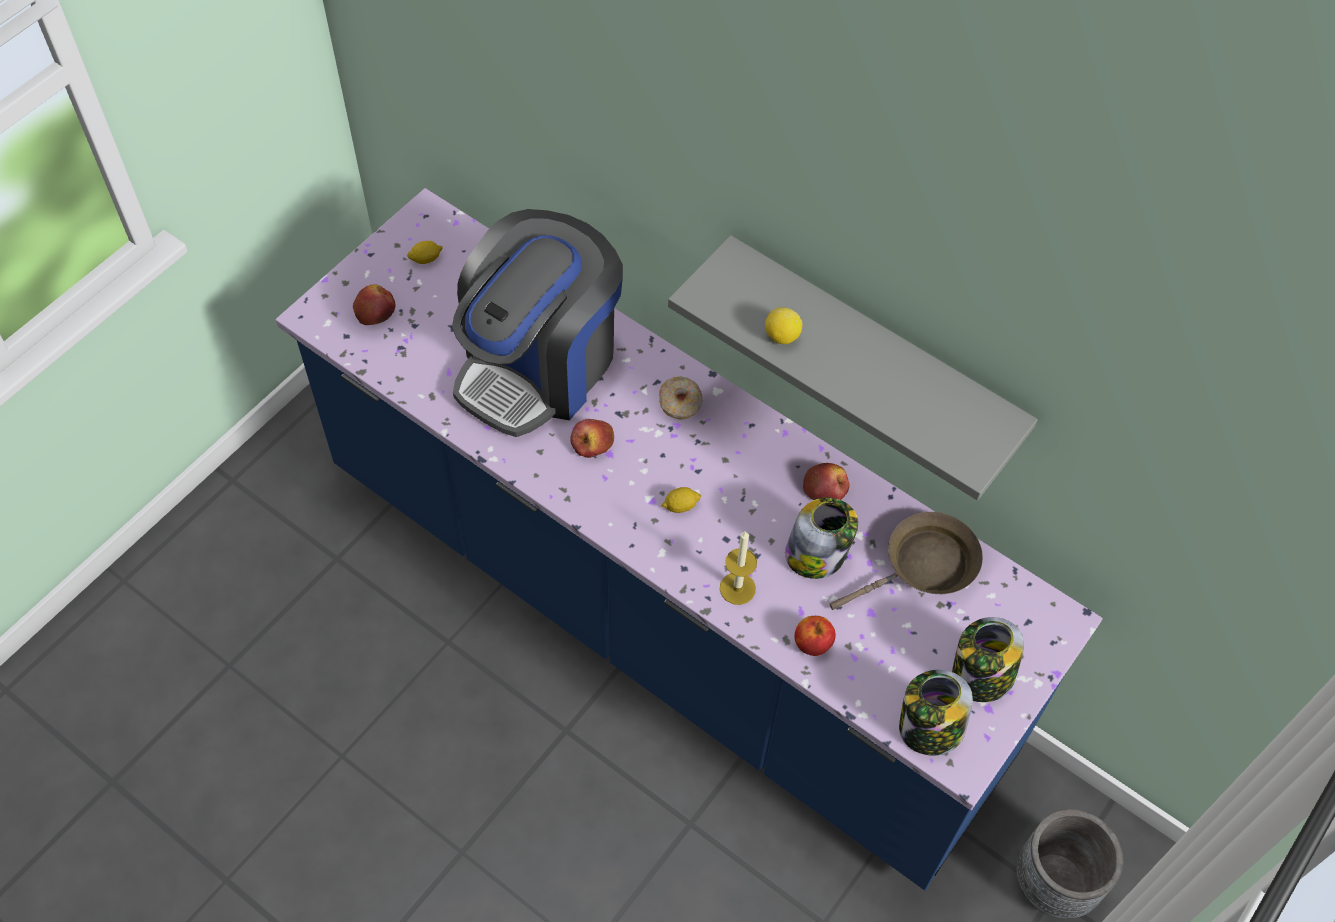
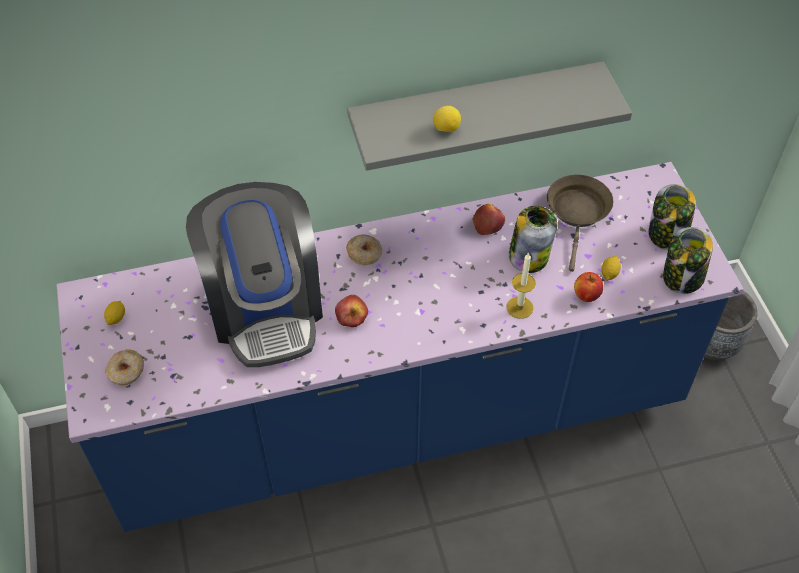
camera: 50 degrees left, 5 degrees down
(375, 310) = (126, 372): apple -> donut
(680, 506) = (438, 299): lemon -> lemon (609, 273)

